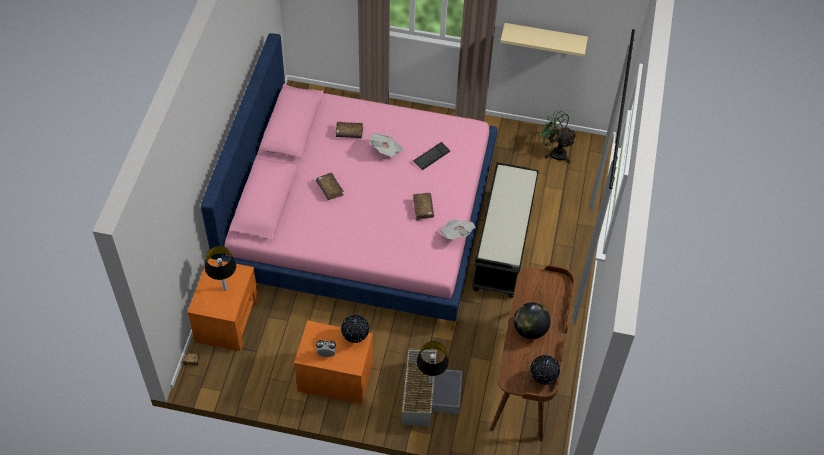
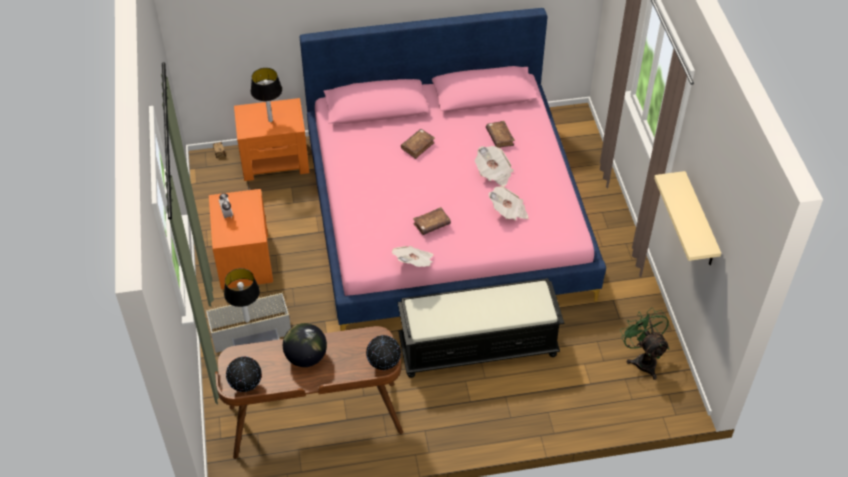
camera: 70 degrees right, 5 degrees down
(355, 337) = (255, 230): globe -> globe (384, 365)
(431, 156) = (508, 212): keyboard -> newspaper
(555, 152) = (642, 359): green fan -> green fan turned 45 degrees counterclockwise

